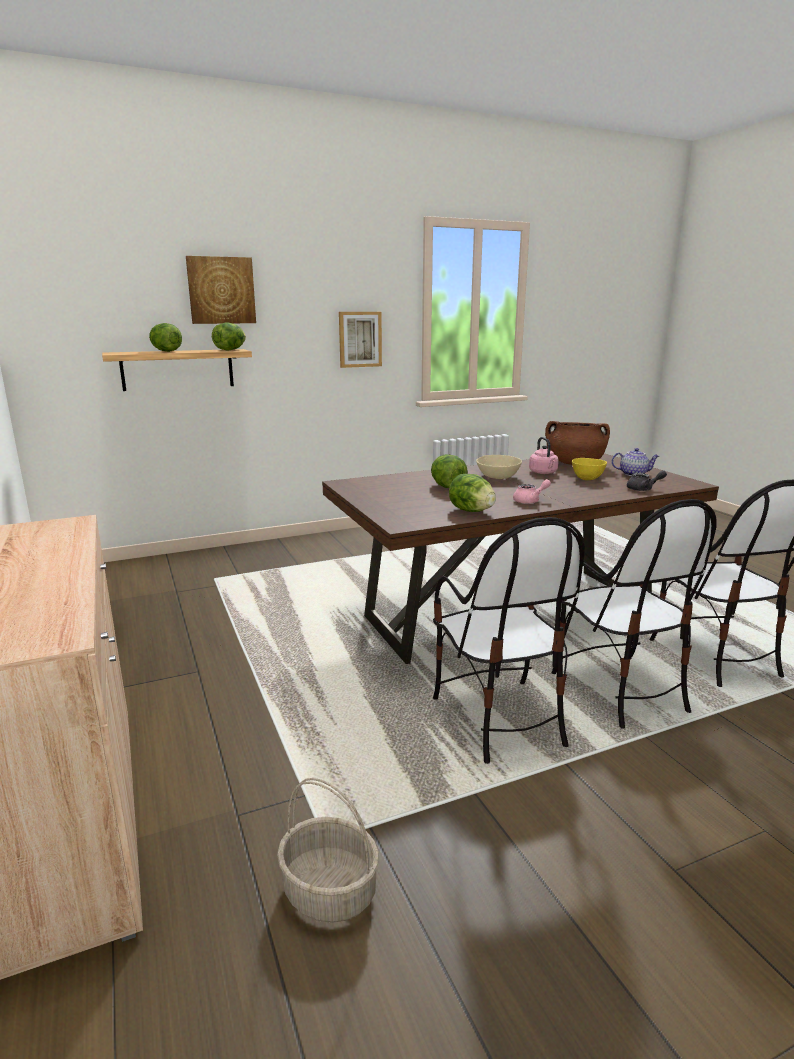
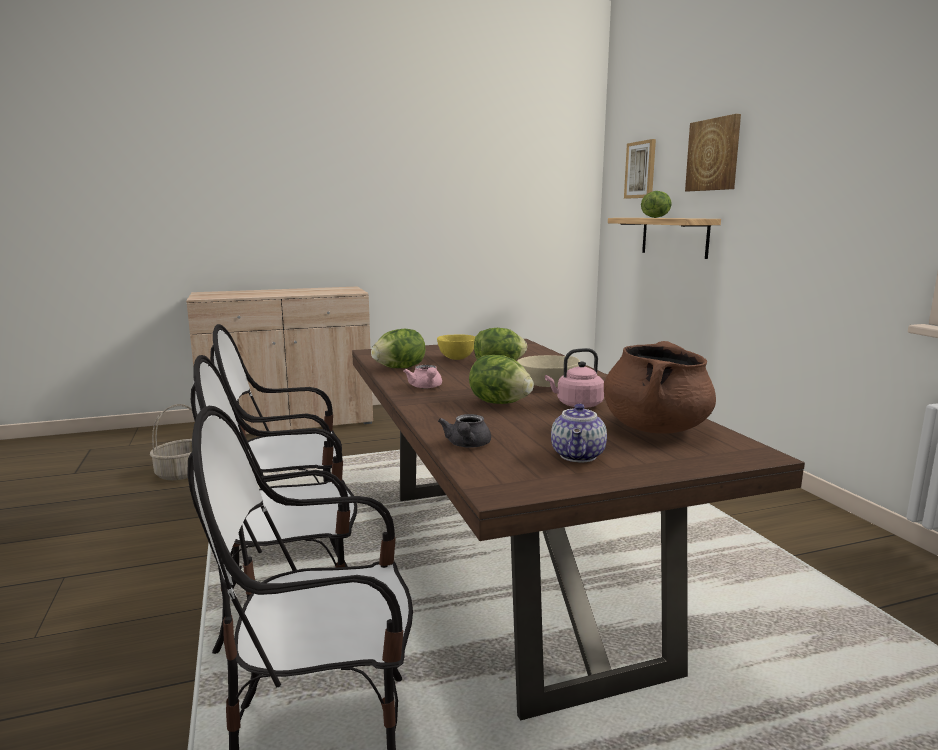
camera: 95 degrees right, 5 degrees down
(230, 350) = (689, 218): lettuce -> lettuce (499, 403)
(360, 339) = (842, 210): picture -> picture (641, 170)
(588, 479) = (538, 422): yellow bowl -> yellow bowl (456, 359)

